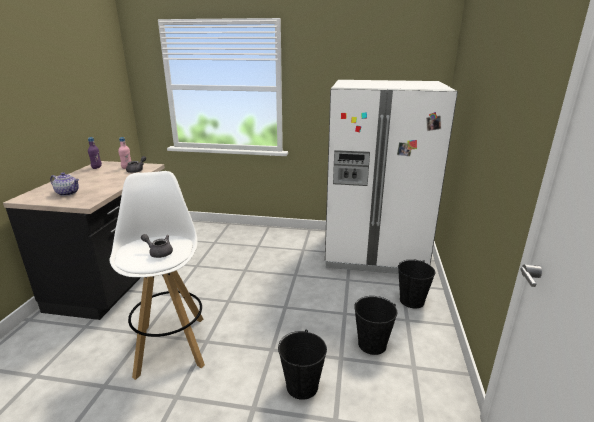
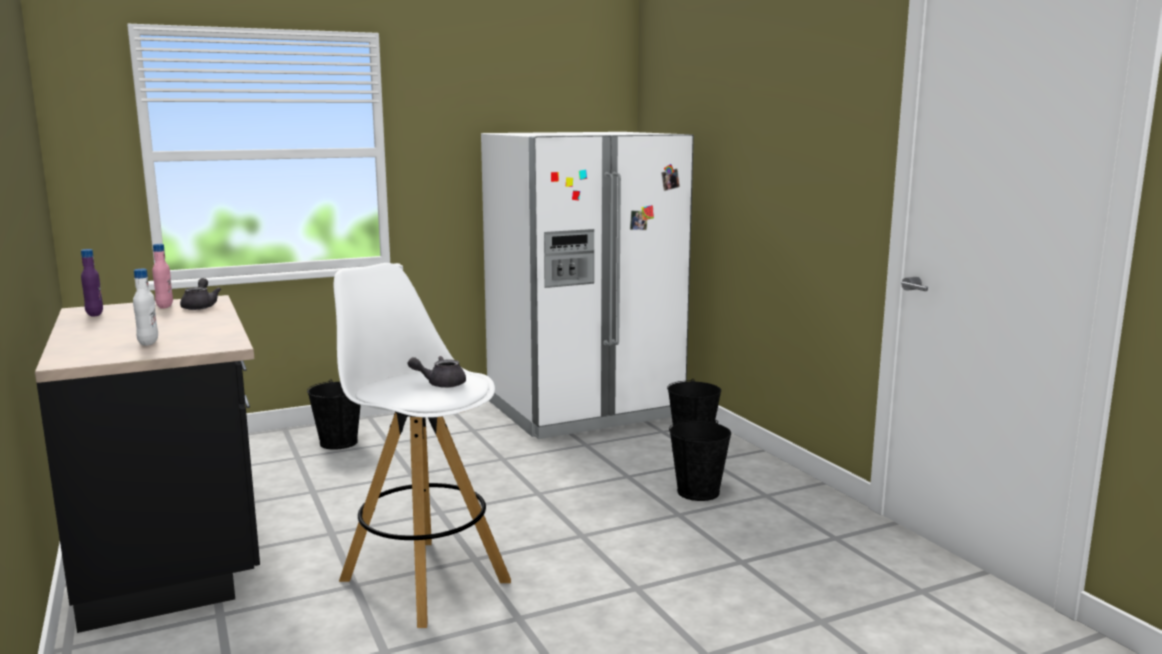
camera: 35 degrees left, 10 degrees down
(68, 193) = (148, 343): teapot -> white bottle
(302, 386) = (667, 550): black bucket -> black bucket (339, 442)

